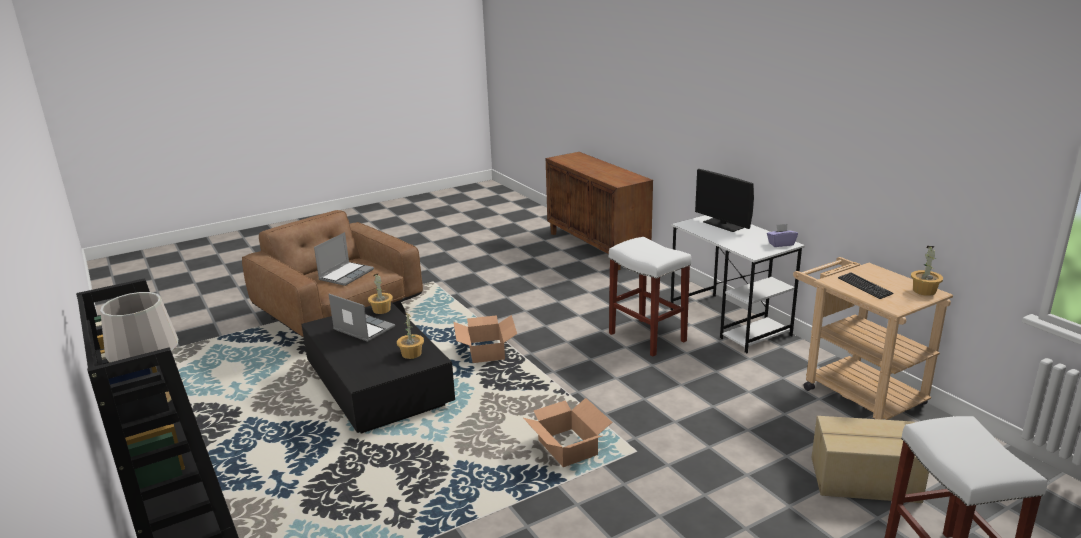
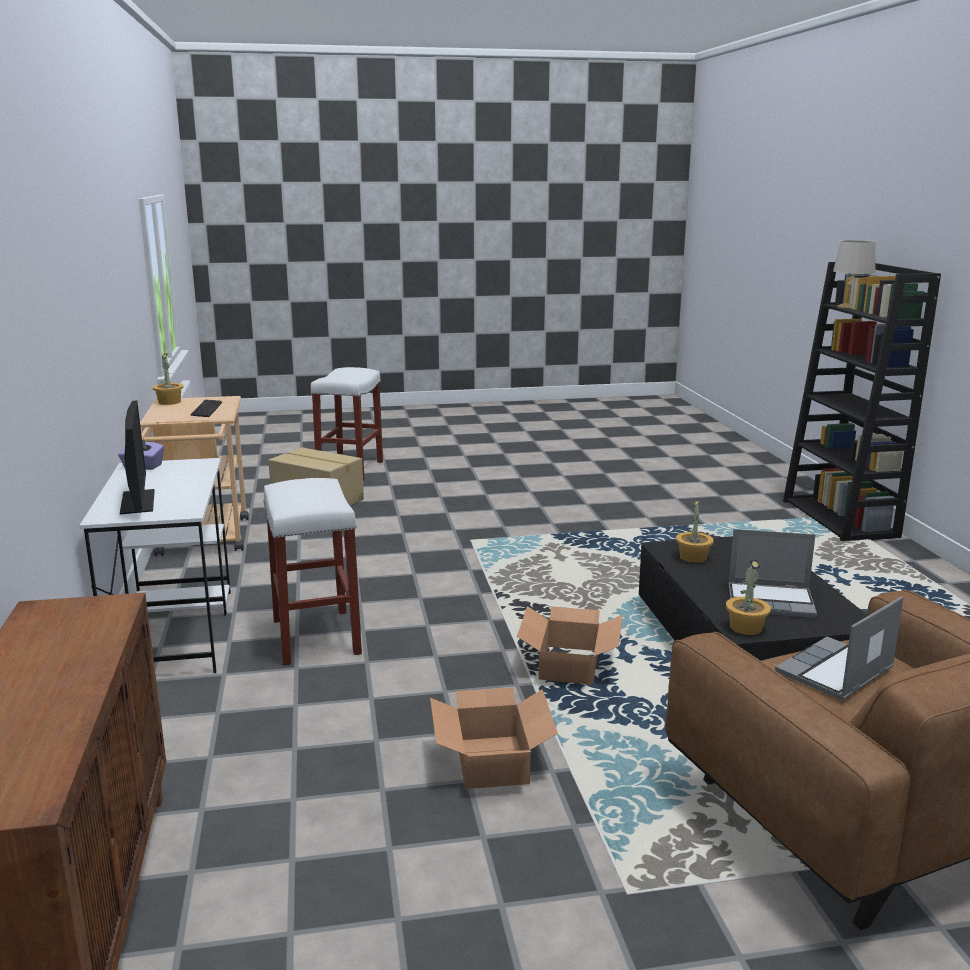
camera: 160 degrees left, 5 degrees down
(363, 329) = (771, 601): laptop -> laptop turned 45 degrees counterclockwise
(567, 449) = (533, 552): cardboard box -> cardboard box (493, 761)

